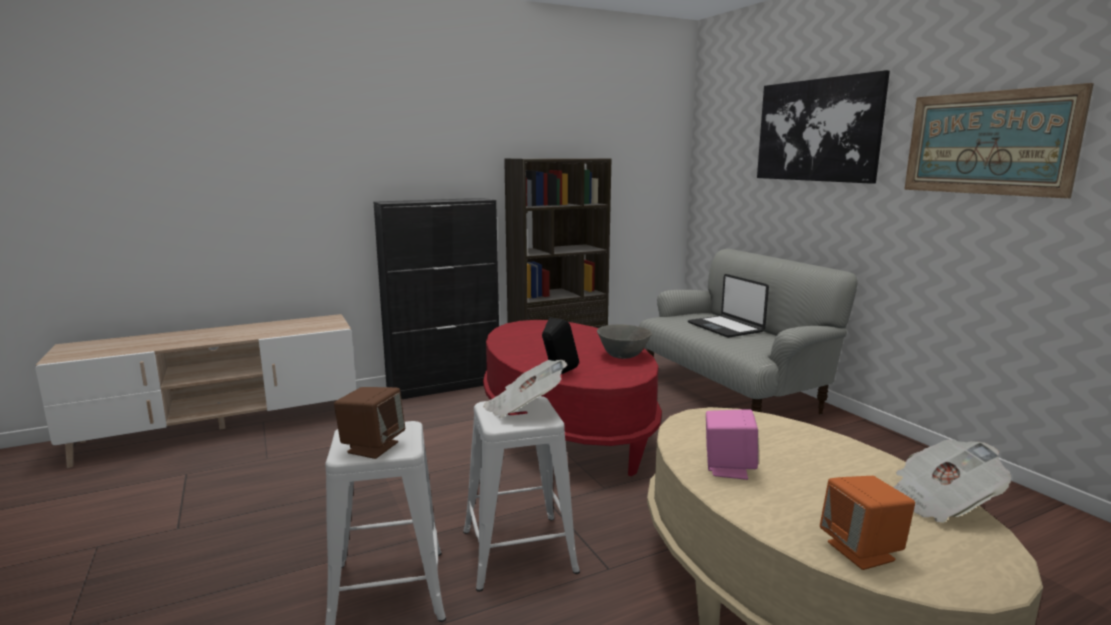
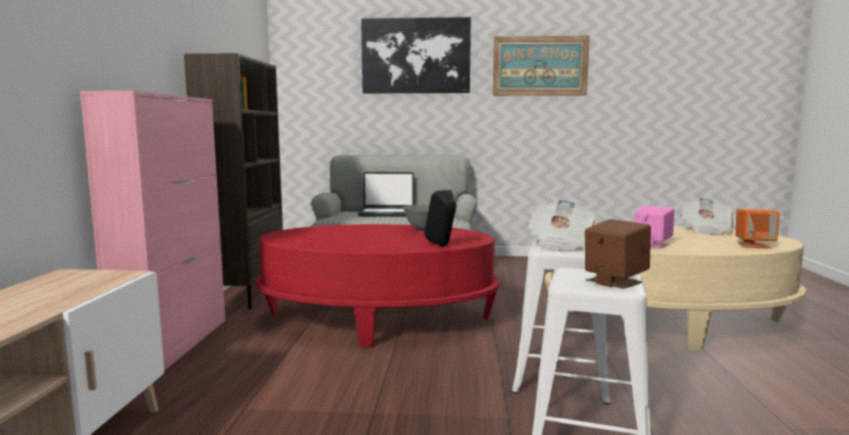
camera: 60 degrees left, 5 degrees down
(445, 386) = (174, 344): black cabinet -> pink cabinet

